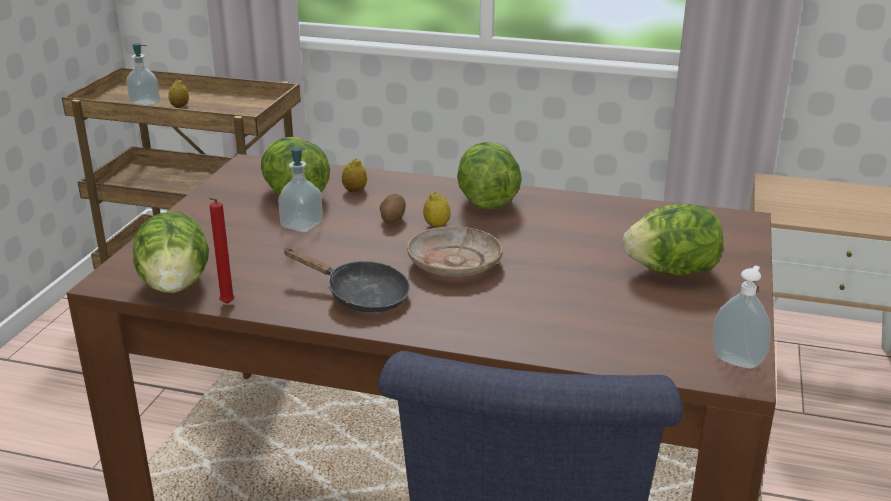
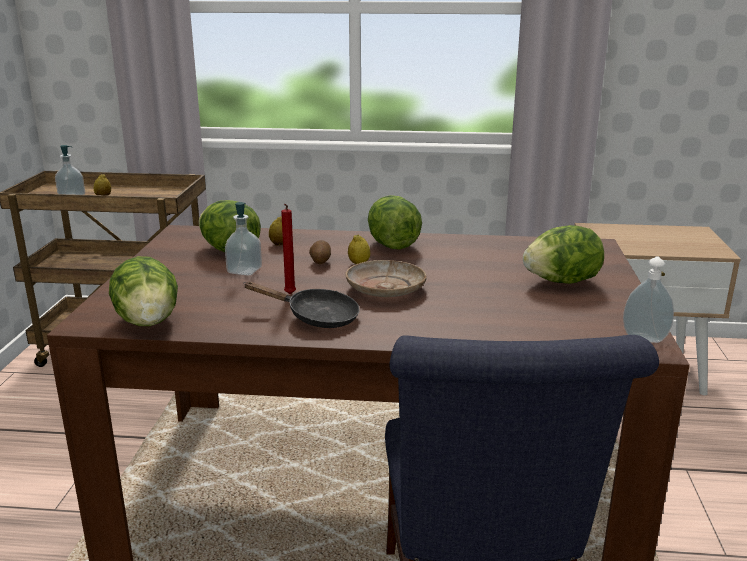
camera: 10 degrees left, 5 degrees down
(226, 305) = (200, 332): red candle -> red candle (289, 295)

